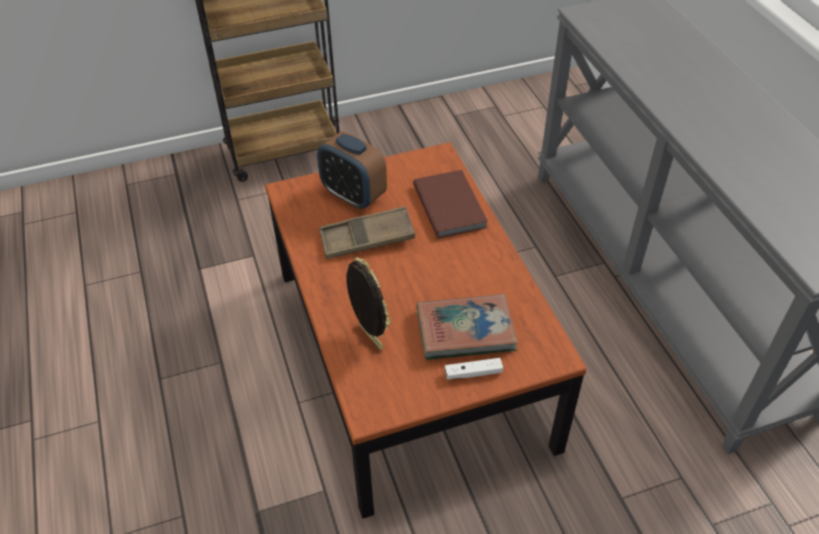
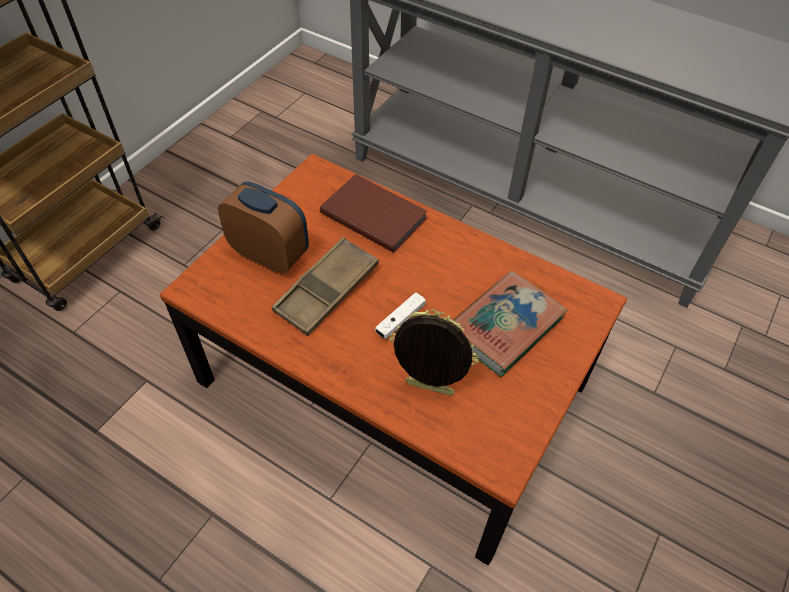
camera: 40 degrees left, 5 degrees up
(353, 195) = (270, 255): alarm clock -> alarm clock turned 150 degrees counterclockwise
(473, 373) = (550, 362): white game controller -> white game controller (400, 320)

